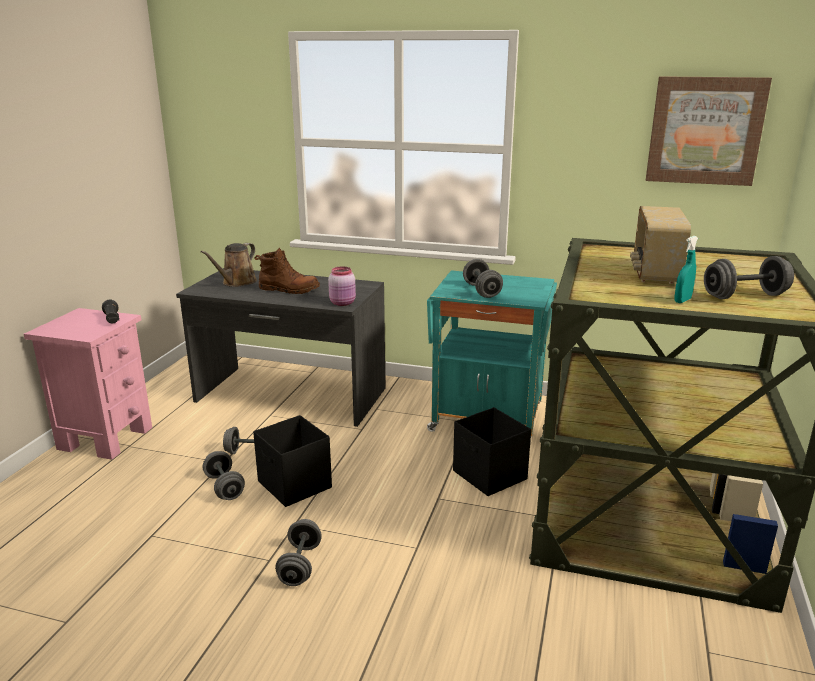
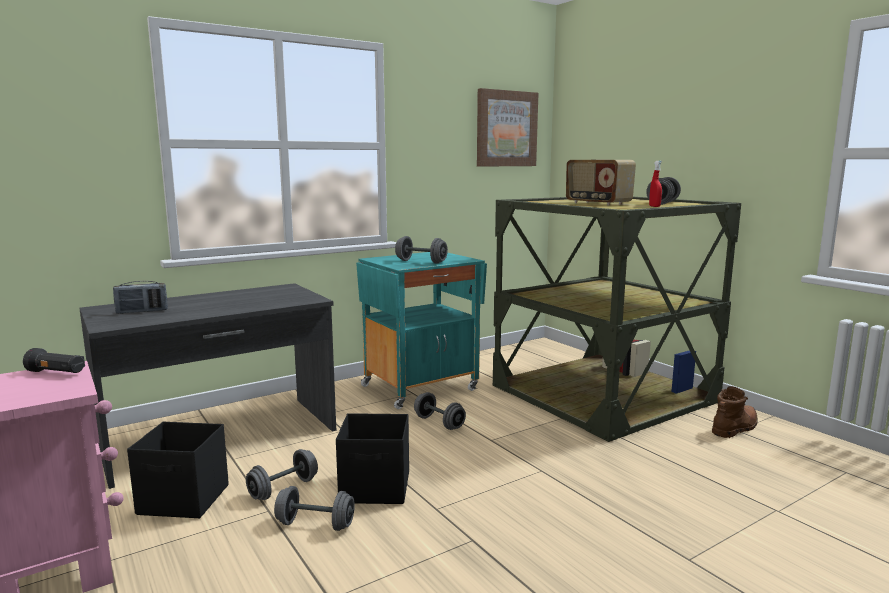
camera: 50 degrees left, 10 degrees down
(237, 282) = (142, 311): brown watering can -> radio
(288, 289) = (222, 303): brown boot -> brown boot (735, 428)
(300, 565) = (500, 527): grey dumbbell -> grey dumbbell (439, 423)
(343, 303) = (307, 298): pink jar -> none
(490, 476) = (491, 414): black storage box -> black storage box (184, 500)
(682, 301) = (654, 206): turquoise spray bottle -> red spray bottle

